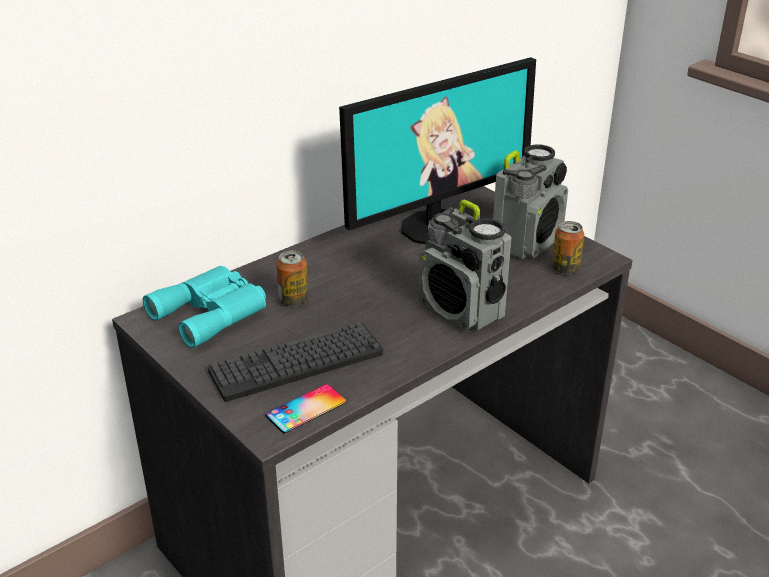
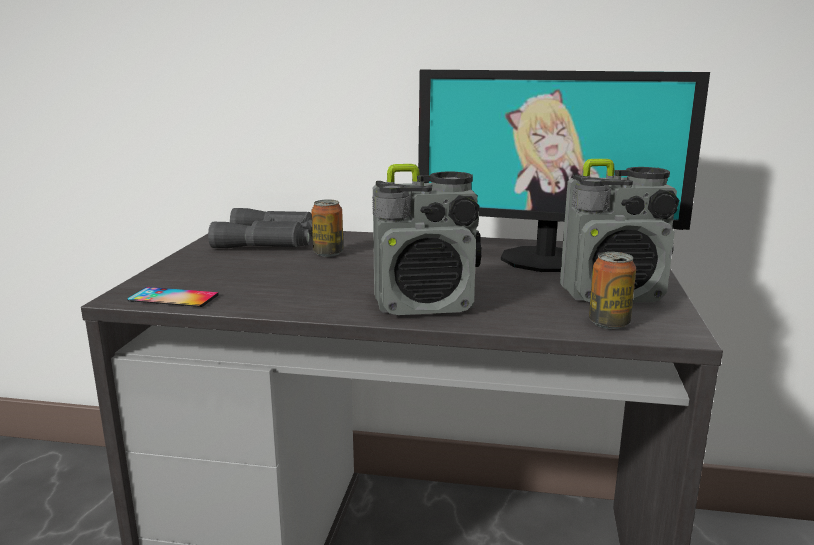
camera: 50 degrees right, 15 degrees down
(213, 312) = (271, 240): turquoise binoculars -> grey binoculars
(296, 362) = (239, 277): keyboard -> none
(461, 311) = (426, 305): radio -> radio turned 105 degrees counterclockwise

